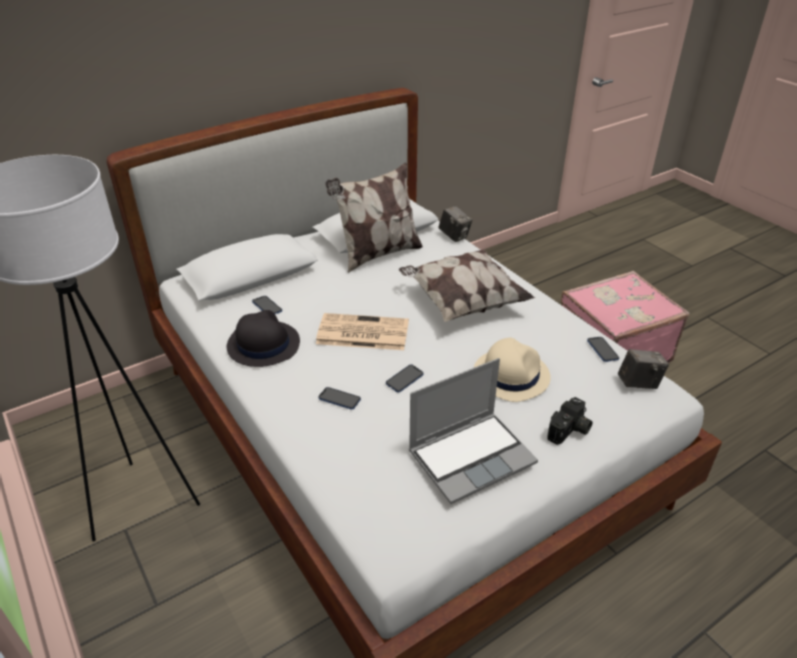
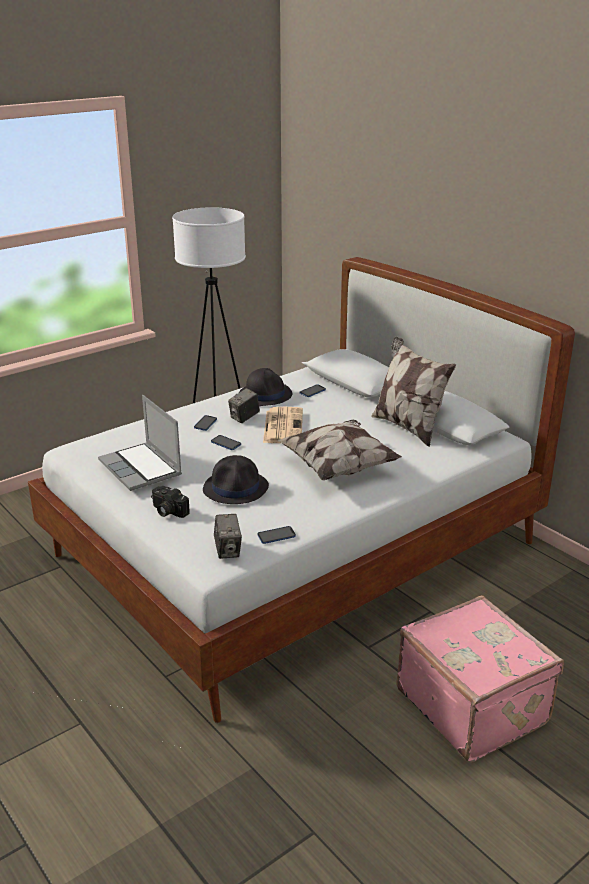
camera: 85 degrees right, 10 degrees down
(454, 236) = (459, 462): camera -> camera (244, 418)
(511, 374) = (236, 488): beige hat -> black hat

